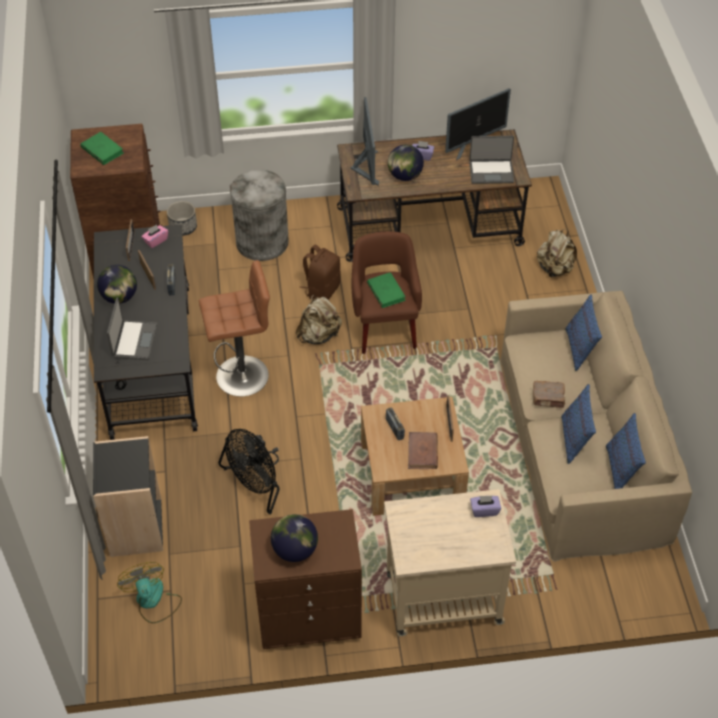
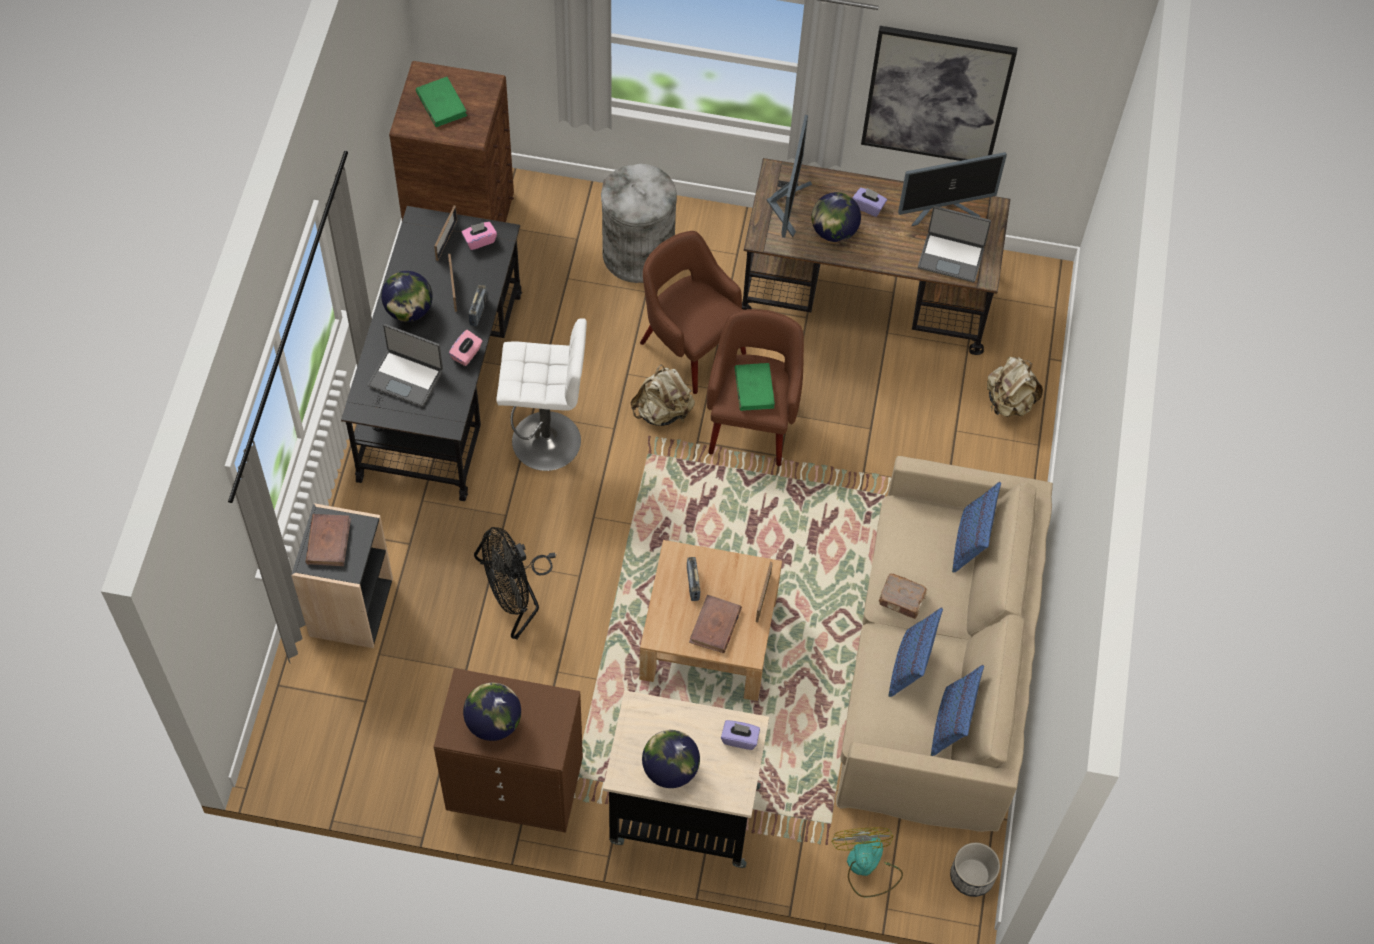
camera: 15 degrees right, 10 degrees up
(114, 464) = (328, 541): none -> brown book
(134, 341) = (406, 377): laptop -> laptop turned 90 degrees clockwise
(153, 601) = (341, 708): fan -> fan (866, 866)
(173, 314) = (466, 354): none -> pink tissue box
(183, 227) = (544, 203): planter -> planter (972, 876)
(243, 376) = (547, 442): brown stool -> white stool
(322, 289) = (690, 346): brown backpack -> brown armchair
(441, 546) = (670, 769): none -> globe
(443, 600) = (682, 815): beige cart -> black cart
(451, 60) = (936, 95): none -> picture

